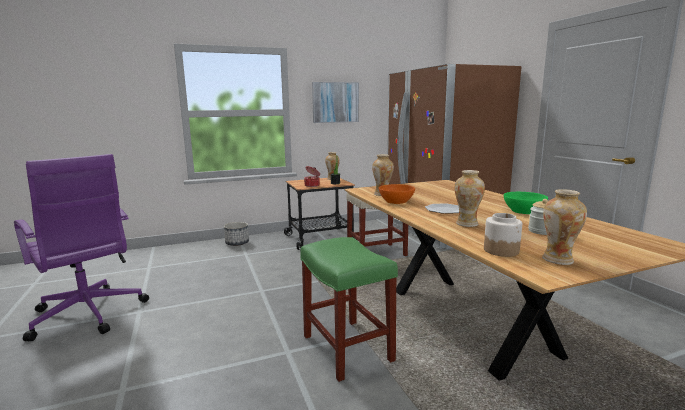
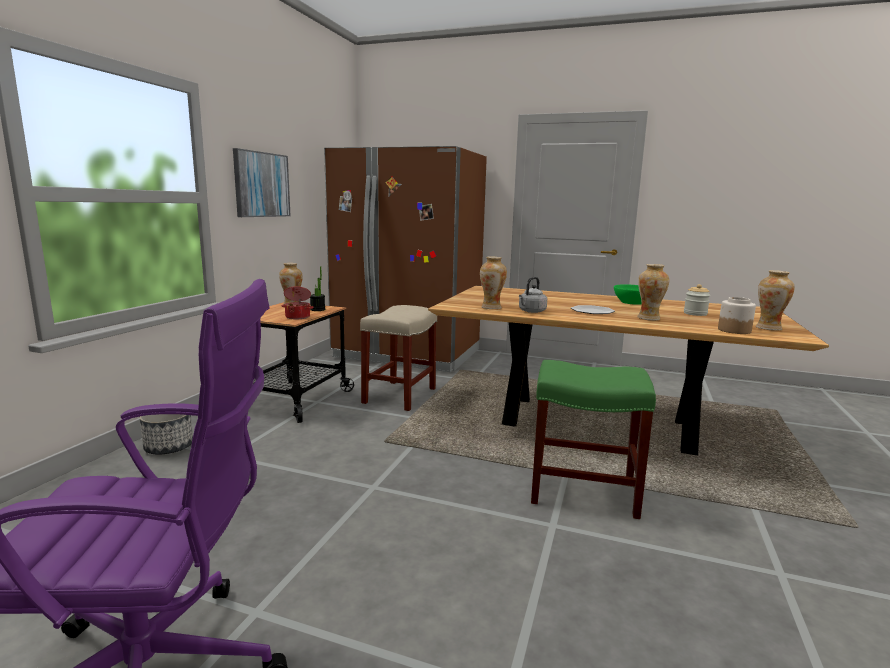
camera: 50 degrees left, 0 degrees up
(396, 201) = (531, 311): orange bowl -> grey kettle

